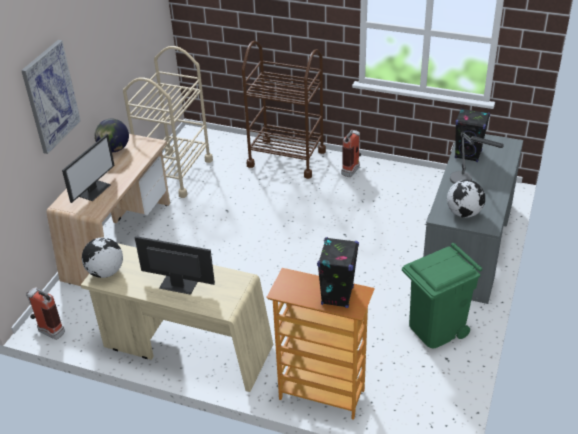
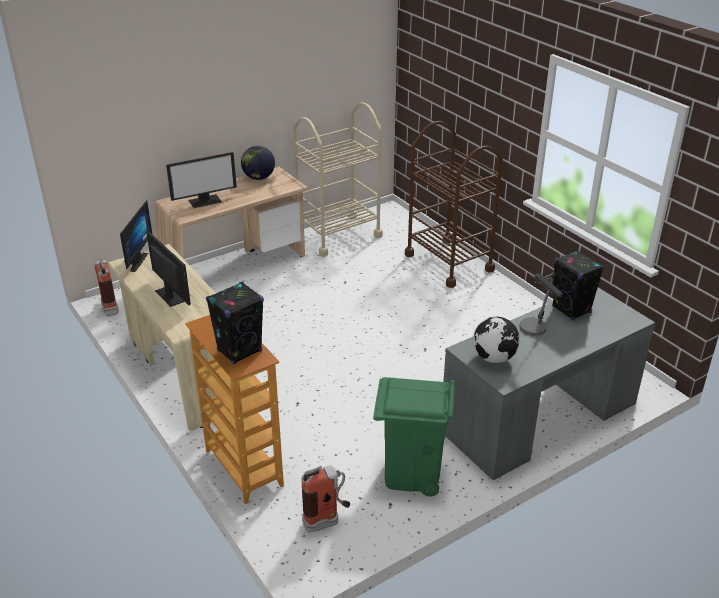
camera: 35 degrees right, 5 degrees down
(50, 96) = (189, 97): picture -> none
(105, 272) = (135, 262): globe -> monitor
(352, 169) = (501, 297): fire extinguisher -> fire extinguisher (327, 521)

